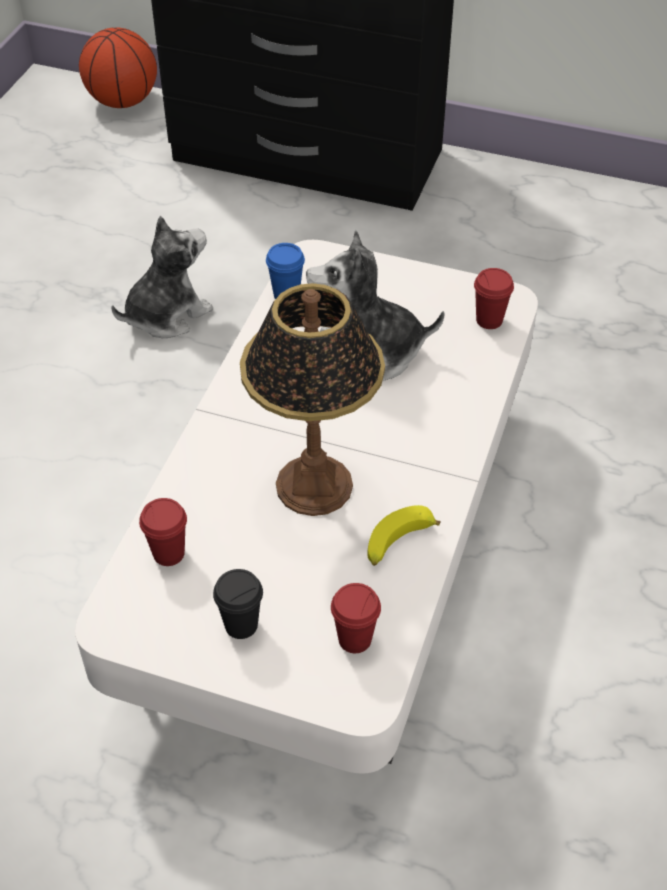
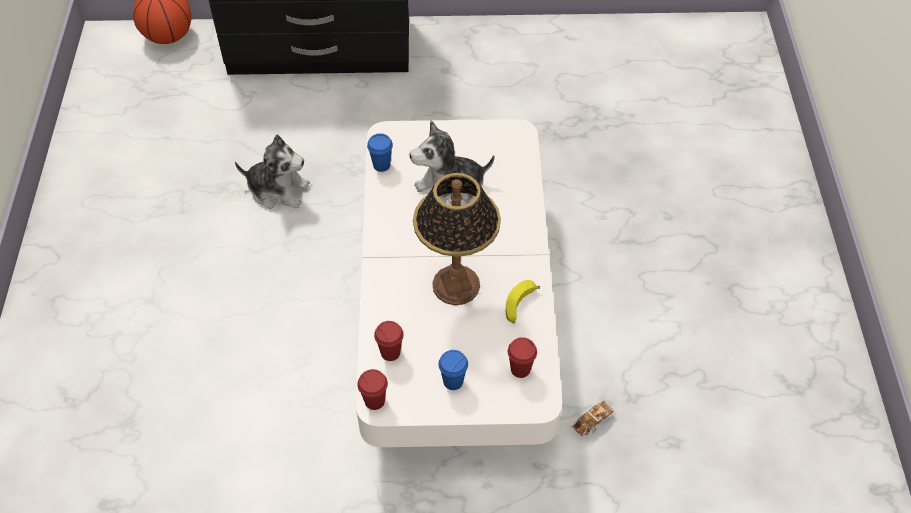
camera: 20 degrees left, 5 degrees up
(166, 314) = (278, 190): plush toy -> plush toy turned 75 degrees clockwise
(241, 625) = (453, 381): black cup -> blue cup
(474, 772) = (592, 422): none -> toy car
(489, 320) = (513, 149): red cup -> red cup (374, 401)

